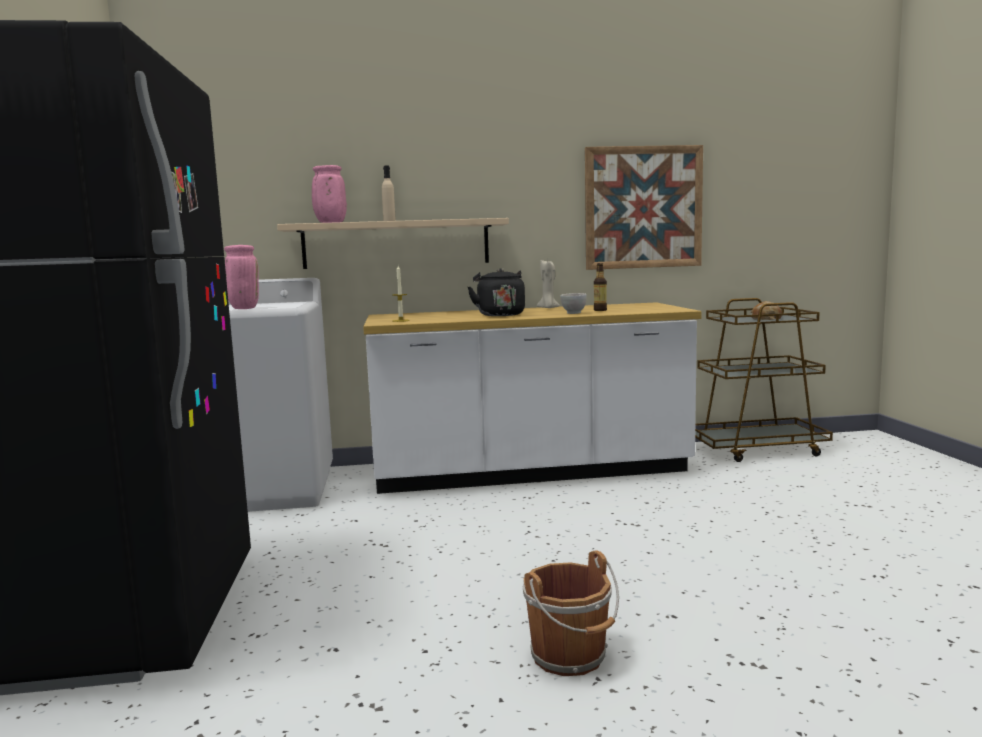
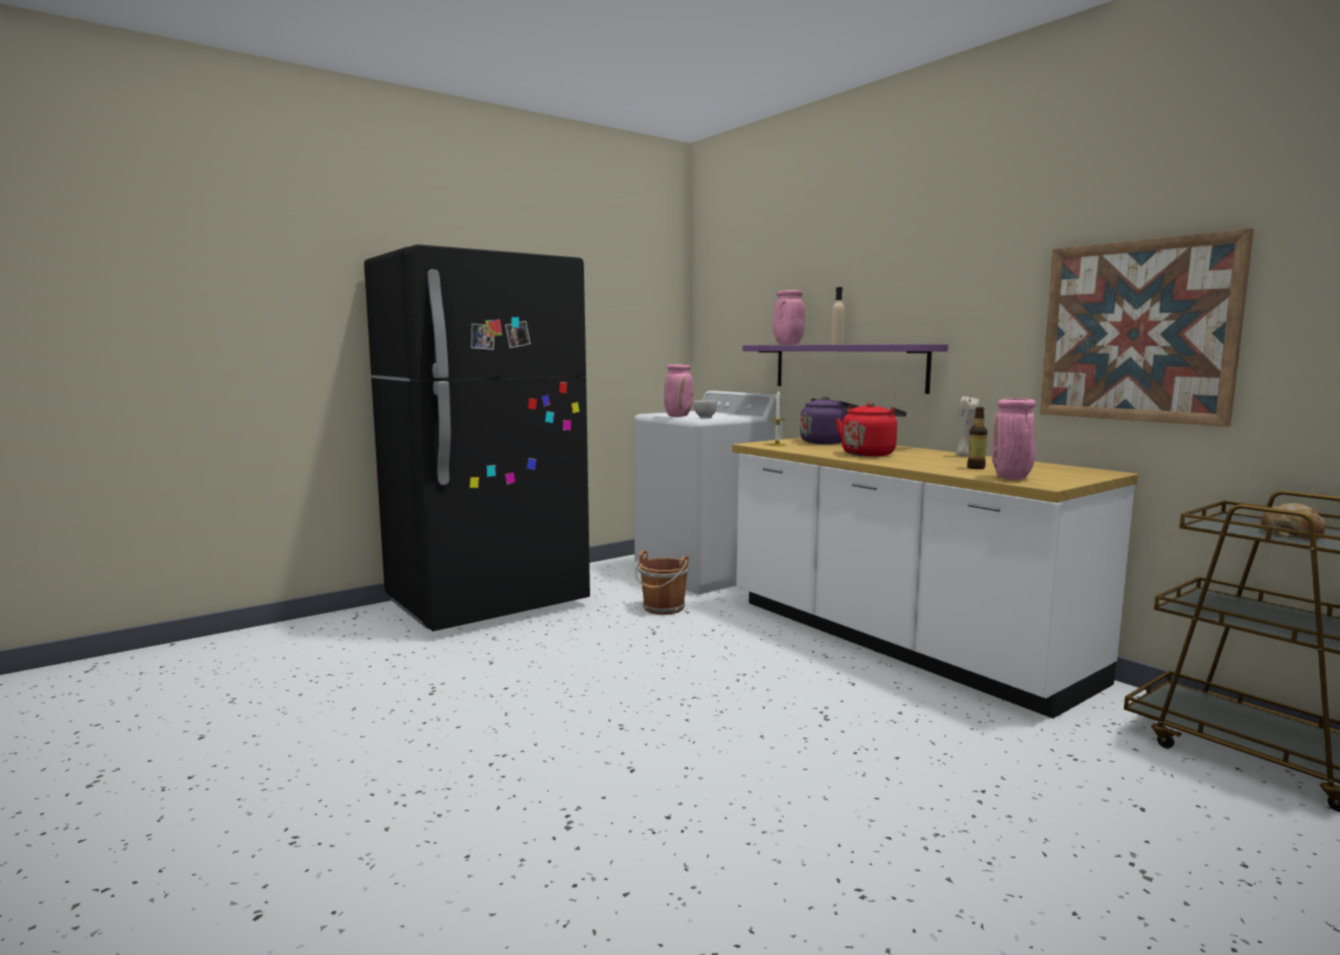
camera: 60 degrees right, 0 degrees up
(396, 244) = (847, 367): beige shelf -> purple shelf
(416, 315) = (825, 442): none -> purple kettle
(499, 315) = (869, 454): black kettle -> red kettle
(570, 657) = (529, 738): brown bucket -> brown bucket (663, 608)
(573, 313) = (926, 465): white bowl -> white bowl (705, 418)
(650, 310) = (1012, 478): none -> pink vase

